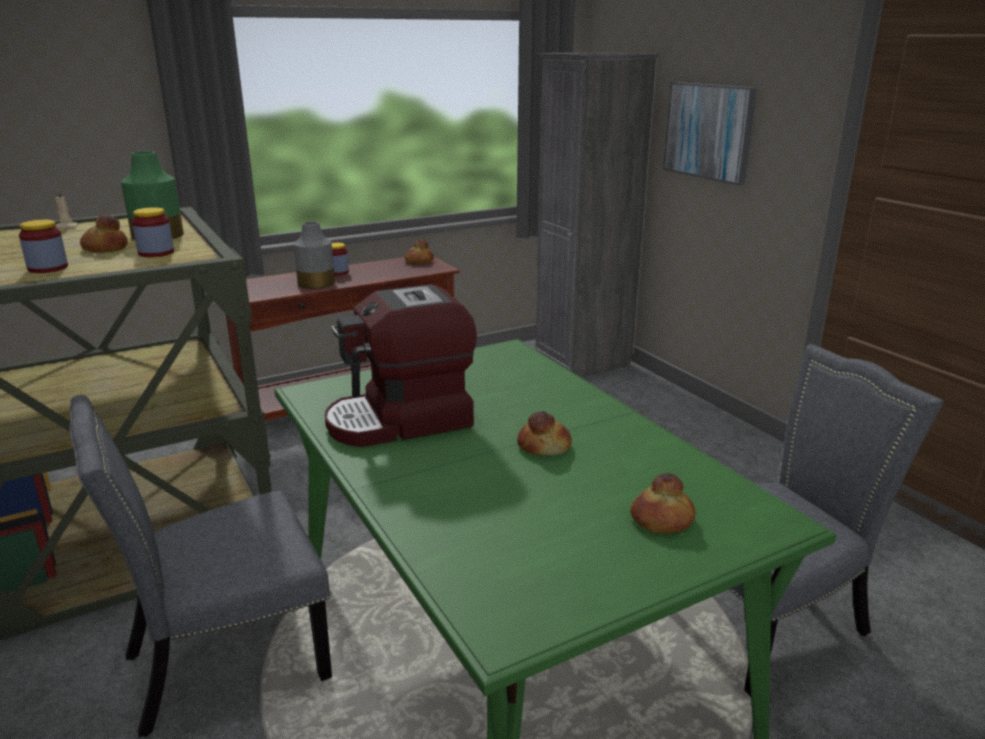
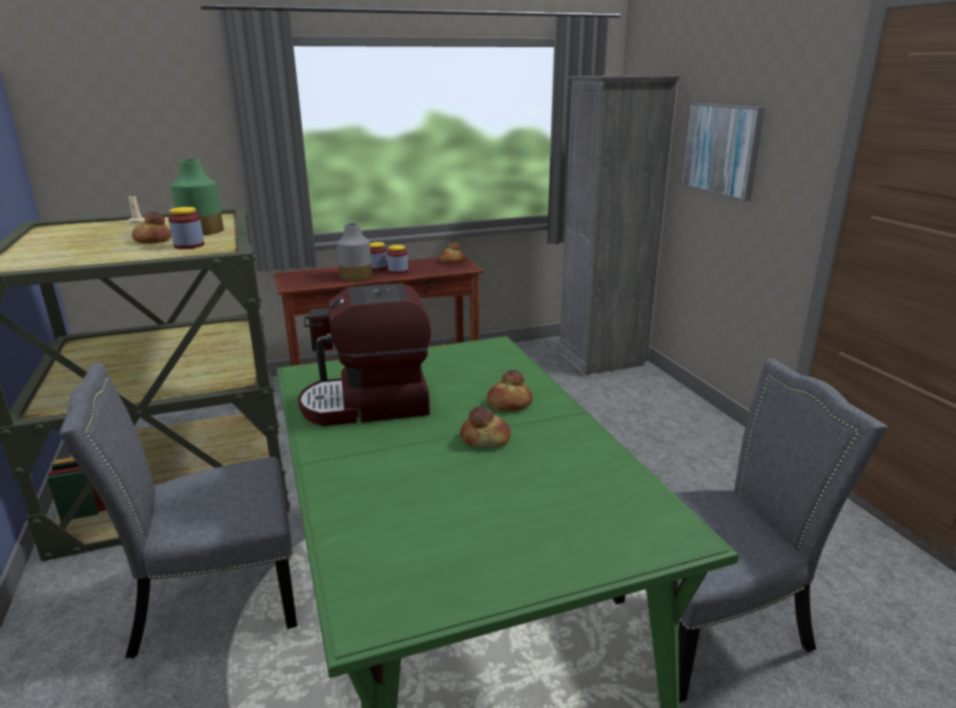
camera: 10 degrees right, 0 degrees up
(48, 268) = (96, 255): jar -> jar (398, 271)
(662, 520) = (565, 522): bread -> bread (509, 403)

